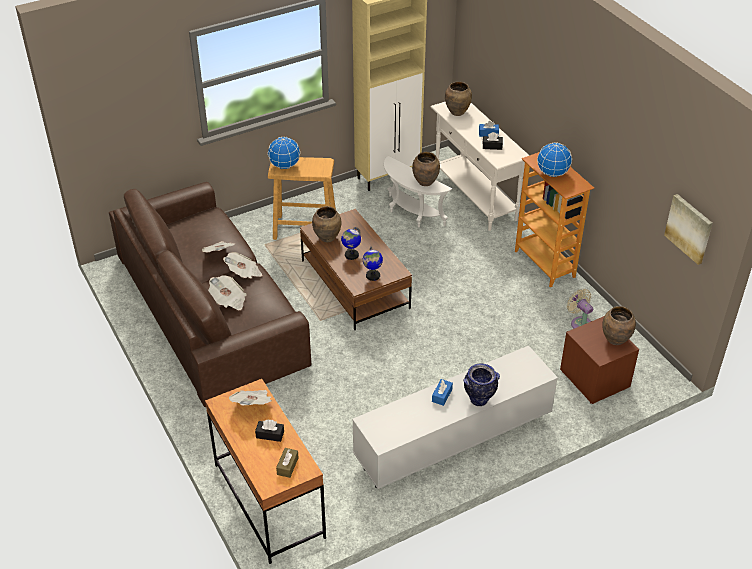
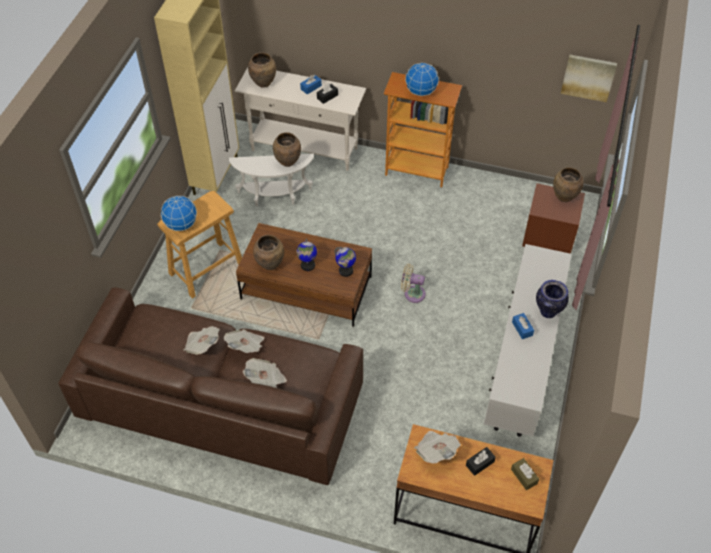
camera: 45 degrees left, 10 degrees up
(580, 323) = (492, 201): beige fan -> beige fan (412, 293)

